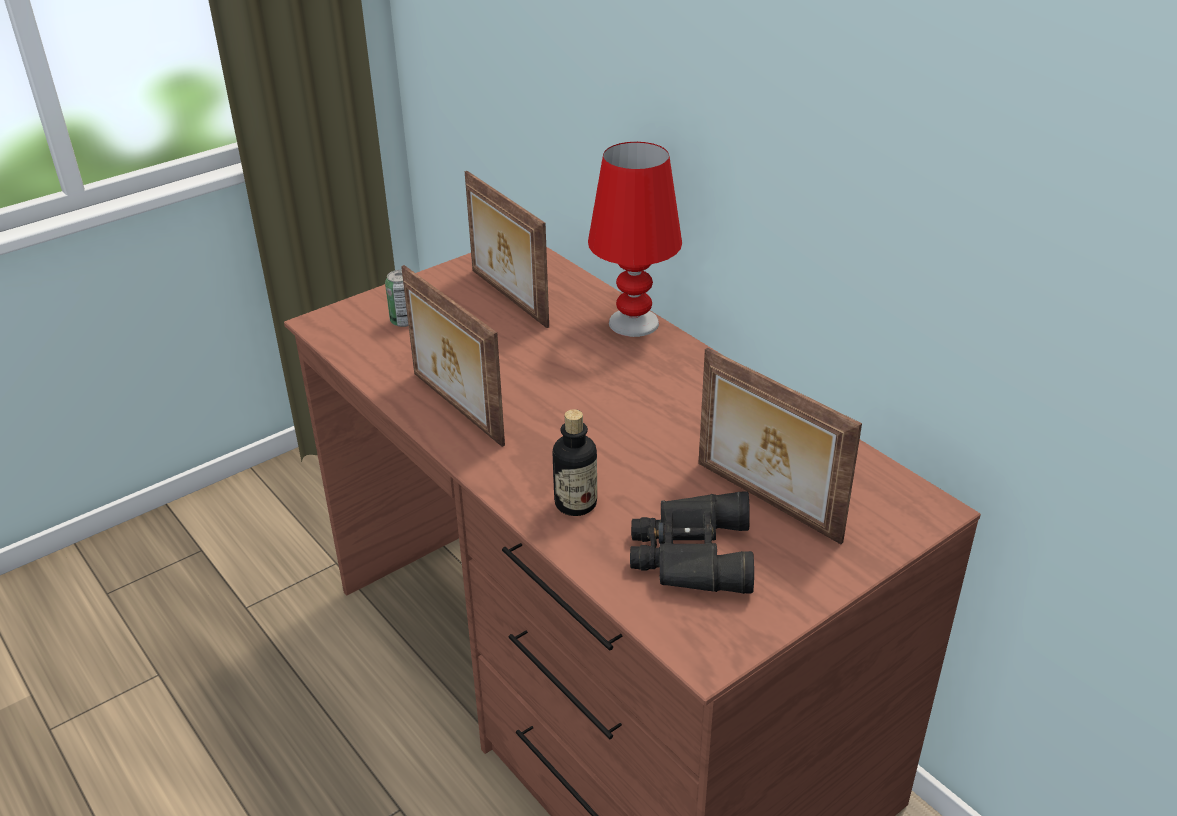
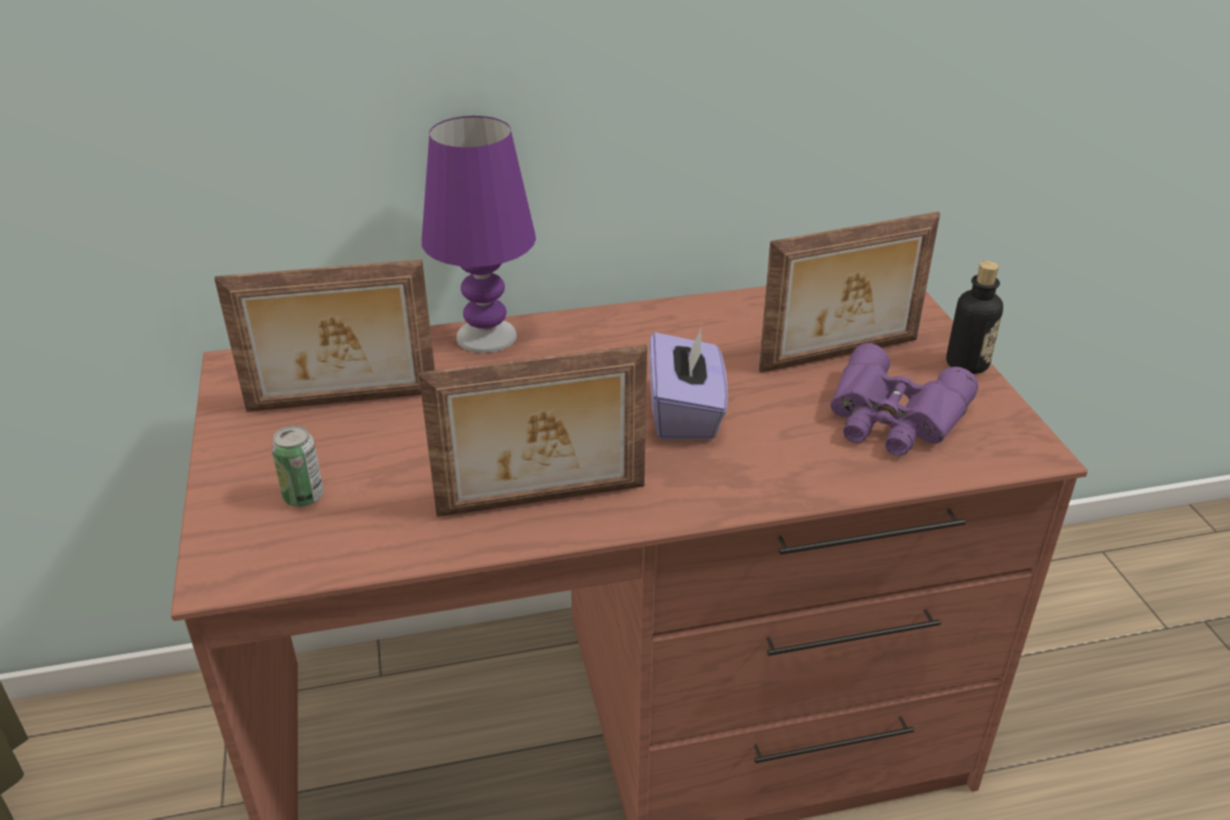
camera: 65 degrees left, 0 degrees up
(575, 503) = (778, 463): bottle -> bottle (967, 363)
(607, 441) = (685, 413): none -> purple tissue box
(633, 322) = (485, 336): red table lamp -> purple table lamp
(689, 554) = (893, 418): black binoculars -> purple binoculars

